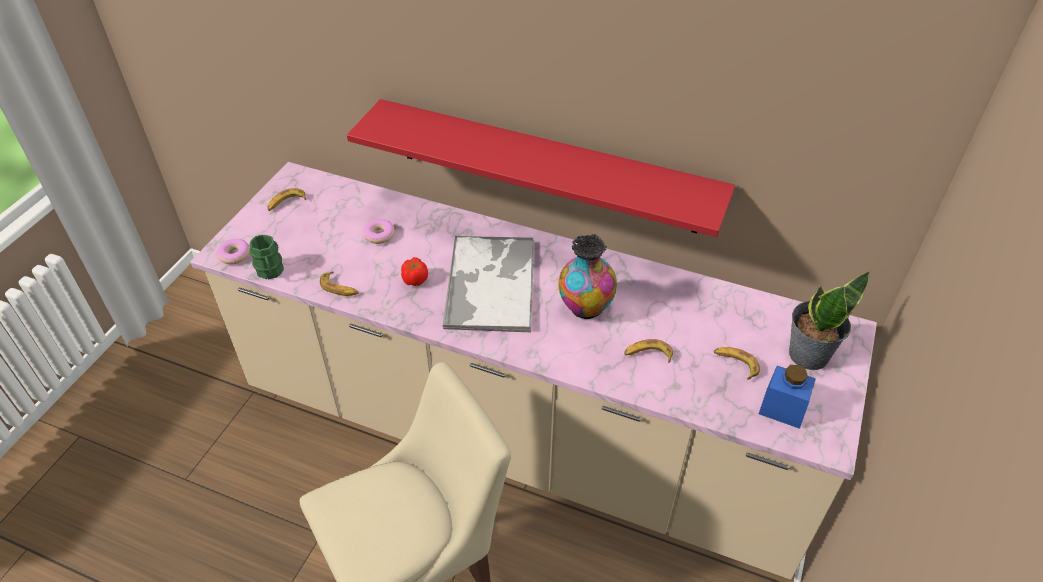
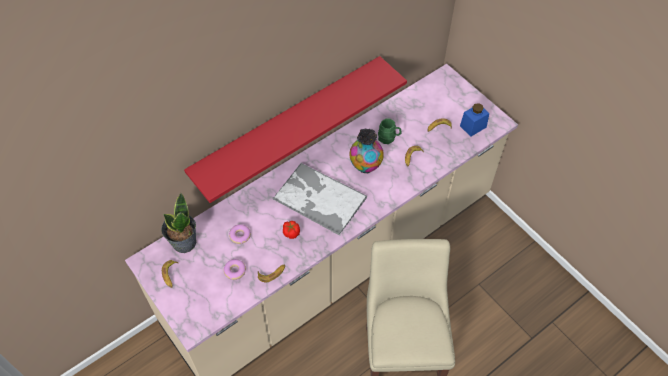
camera: 60 degrees left, 10 degrees up
(235, 255) = (200, 321): donut -> donut (235, 271)
(270, 272) = (232, 306): green mug -> green mug (389, 138)
(808, 354) = (449, 98): potted plant -> potted plant (183, 242)

